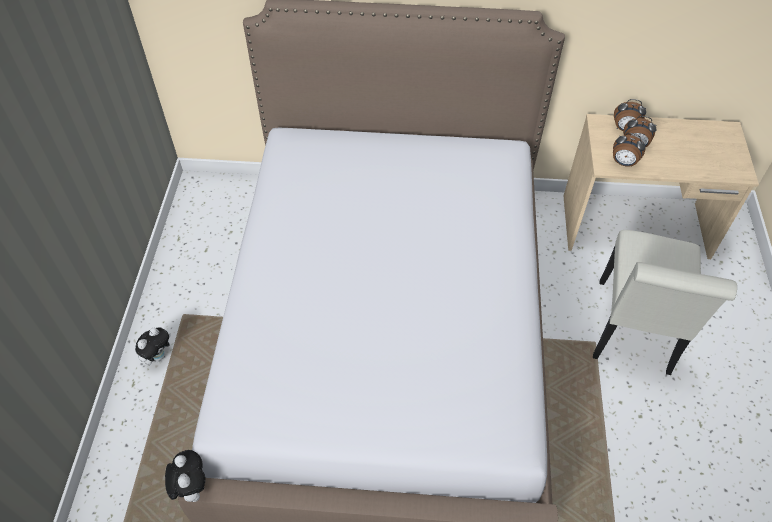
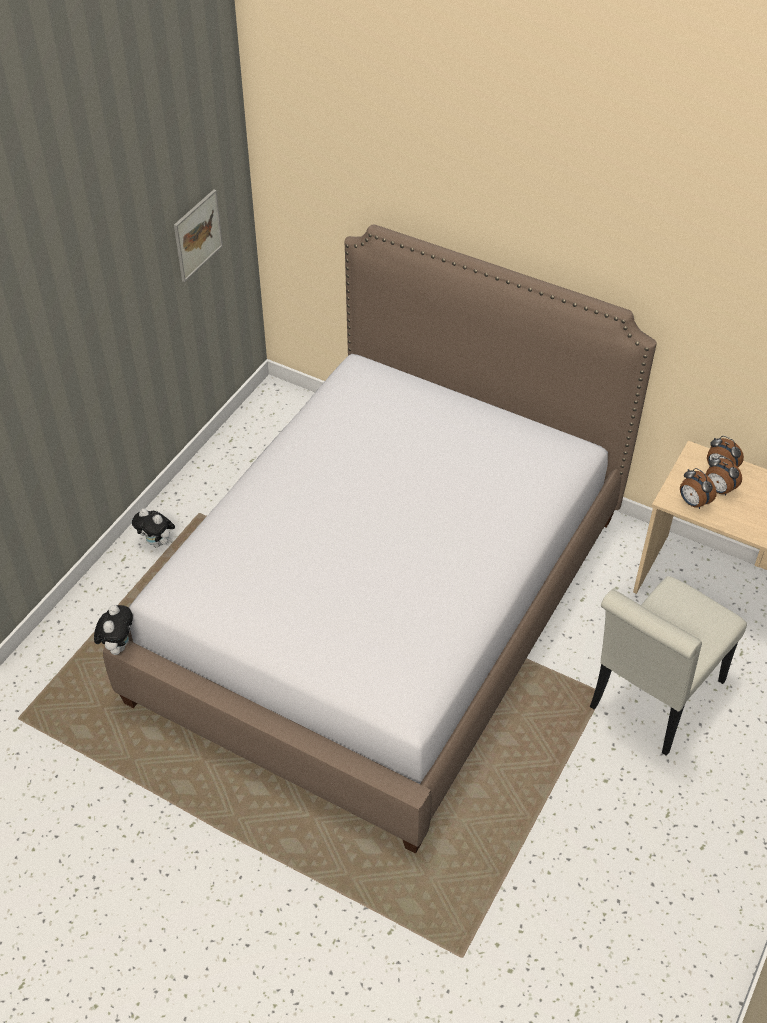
camera: 25 degrees right, 5 degrees down
(99, 55) = (197, 235): none -> picture
(158, 356) = (157, 543): plush toy -> plush toy turned 60 degrees clockwise

